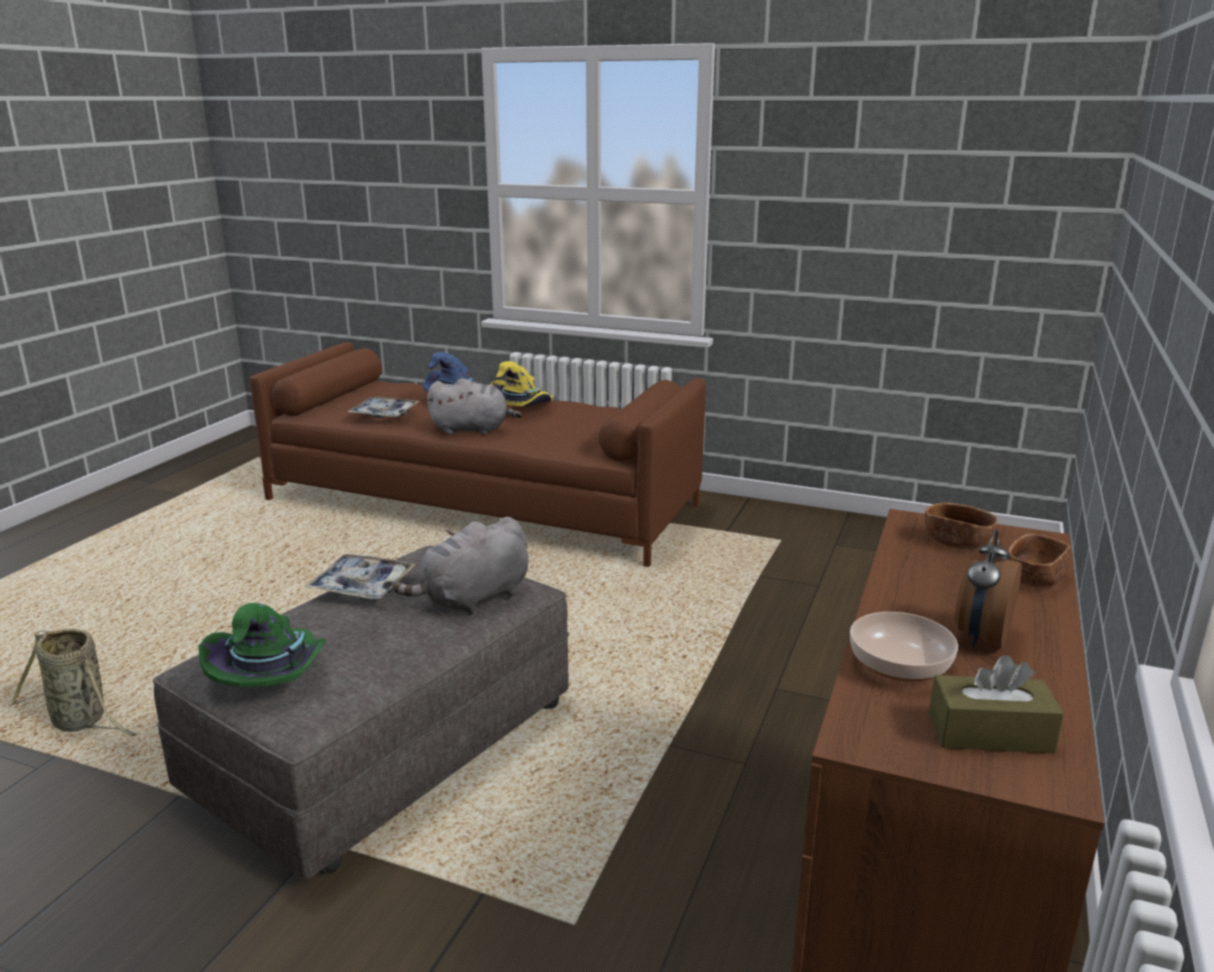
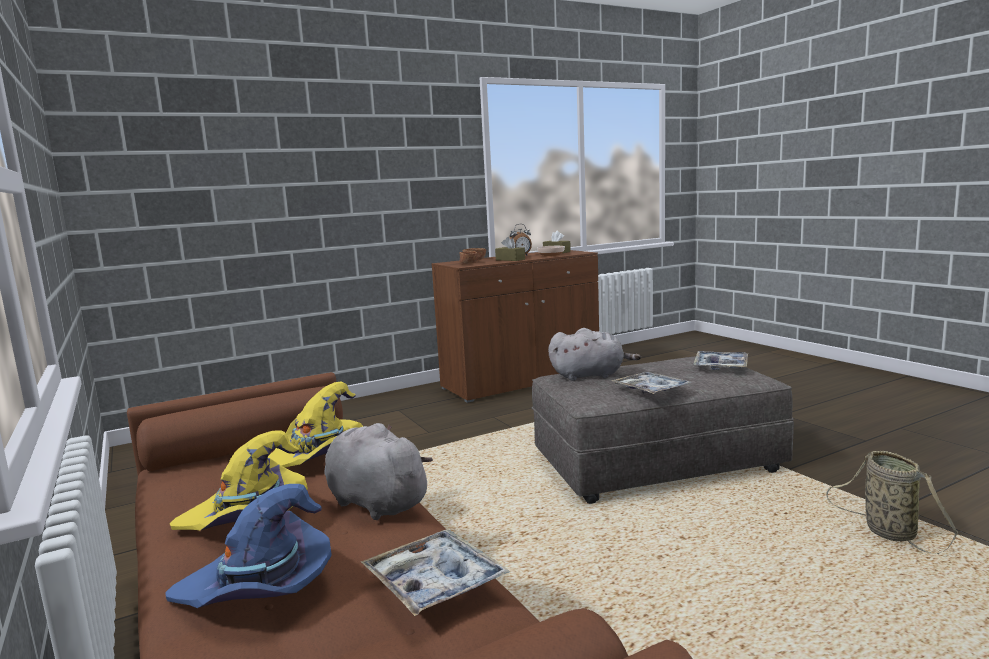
camera: 140 degrees left, 10 degrees down
(270, 671) = (721, 366): green hat -> tray
(565, 436) = (318, 455): none -> yellow hat
(922, 591) = (510, 259): none -> brown tissue box

